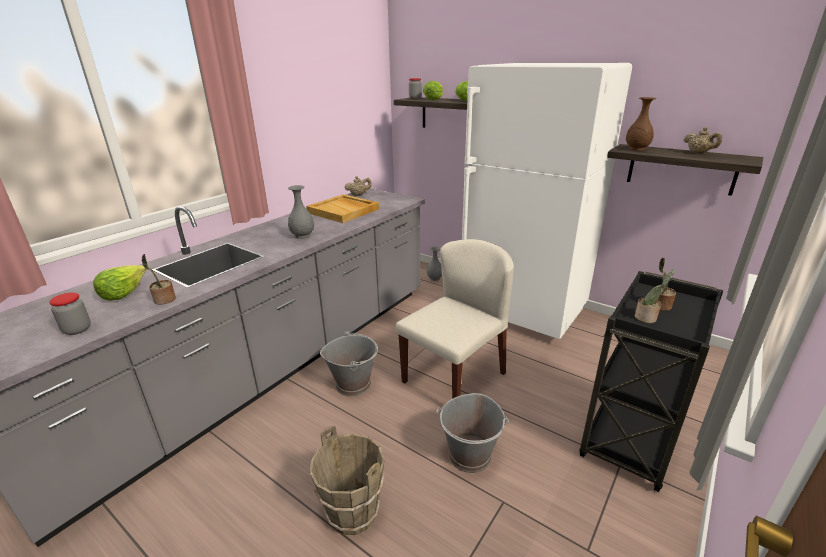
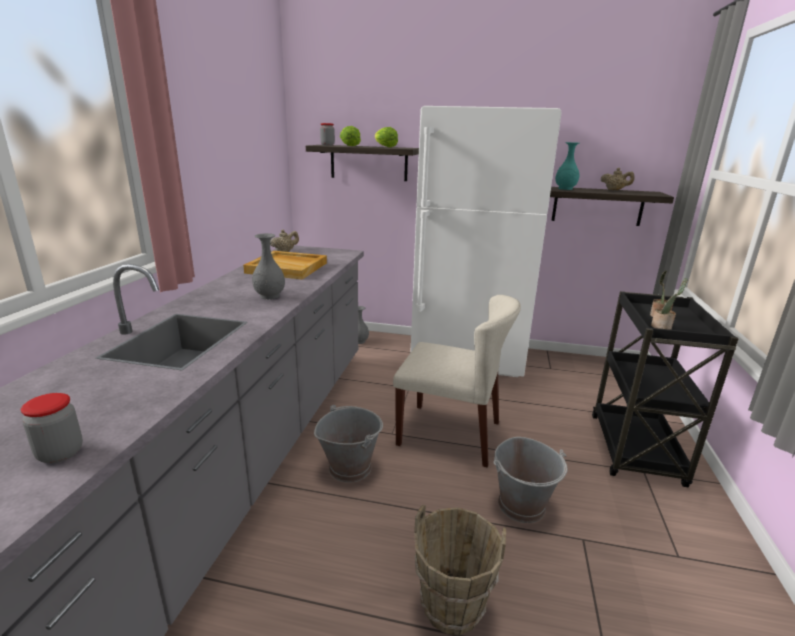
camera: 25 degrees left, 5 degrees down
(123, 293) = (84, 393): lettuce -> none
(164, 300) = (166, 390): potted plant -> none
(454, 376) = (450, 433): beige chair -> beige chair turned 90 degrees clockwise
(636, 149) = (565, 189): brown vase -> turquoise vase

